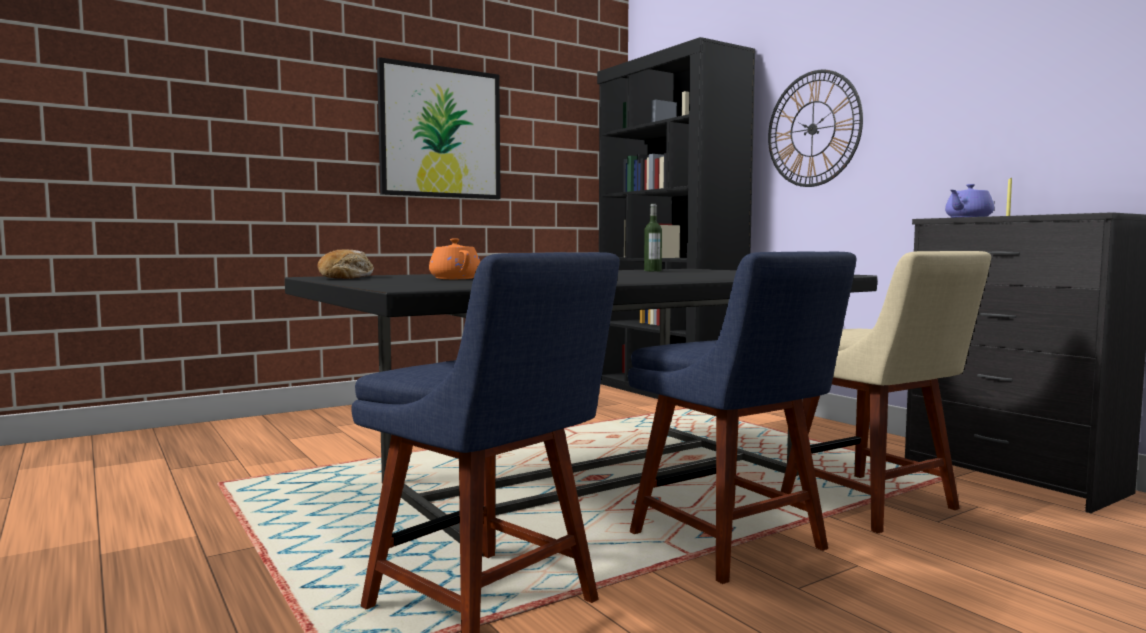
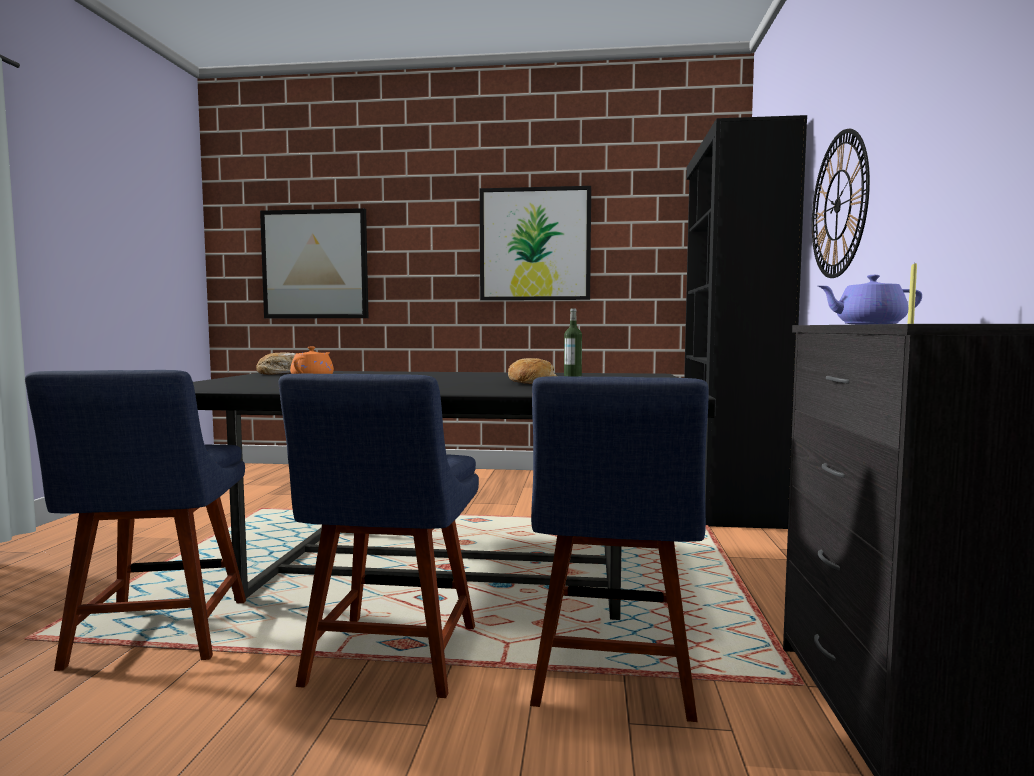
camera: 40 degrees right, 0 degrees up
(135, 130) = (315, 264): none -> picture
(689, 274) = (530, 384): none -> bread
(875, 505) = (612, 678): beige chair -> blue chair

